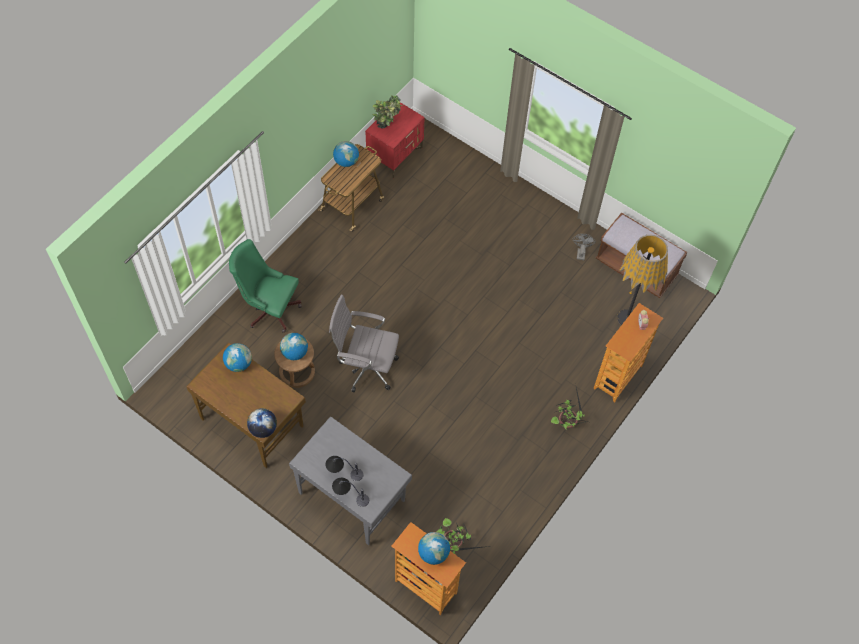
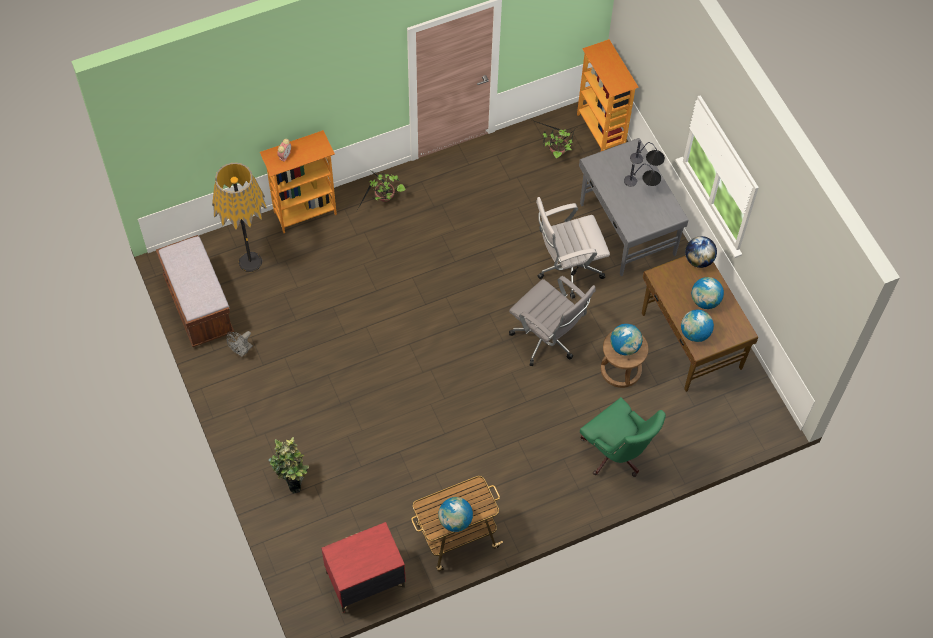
camera: 150 degrees left, 0 degrees up
(382, 434) = (567, 269): none -> white office chair
(387, 131) = (378, 549): potted plant -> potted plant (292, 480)
(433, 553) = (605, 66): globe -> globe (705, 301)

